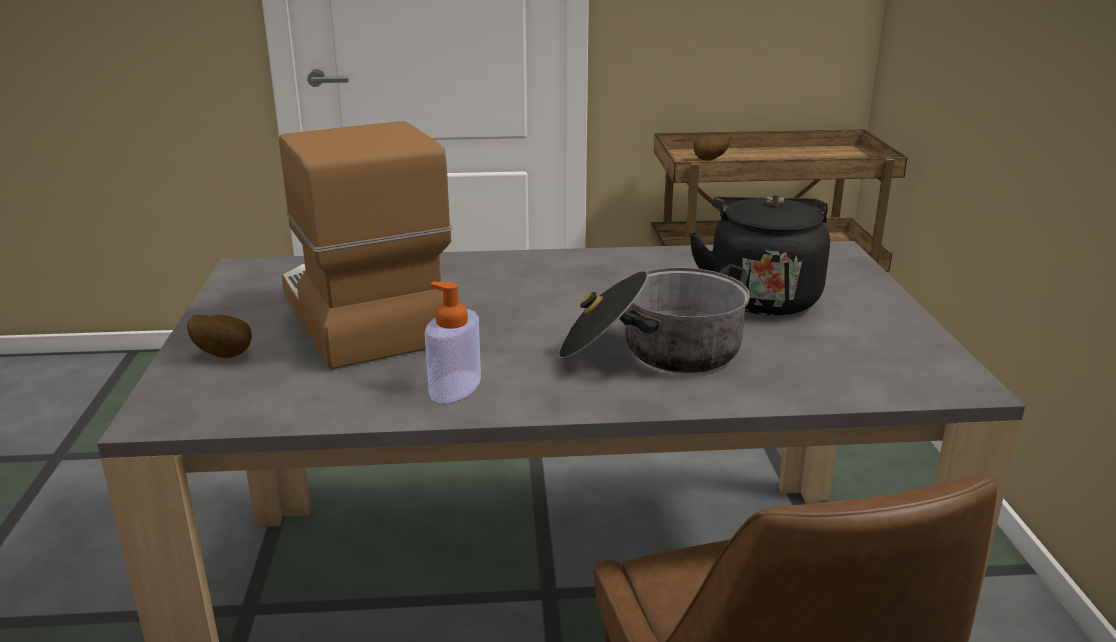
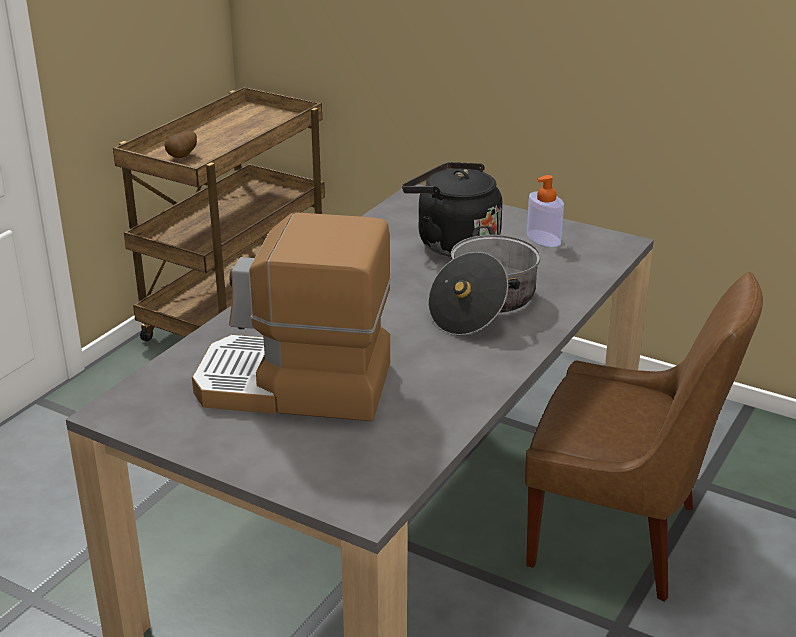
camera: 55 degrees left, 5 degrees up
(225, 355) = (290, 459): potato -> none
(455, 387) = (453, 383): soap dispenser -> soap dispenser (543, 238)

